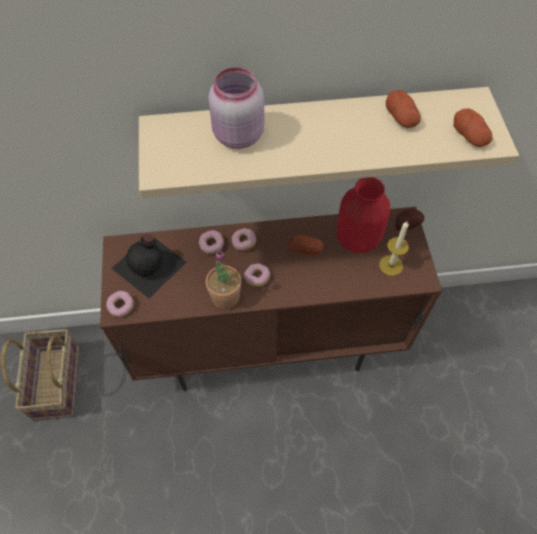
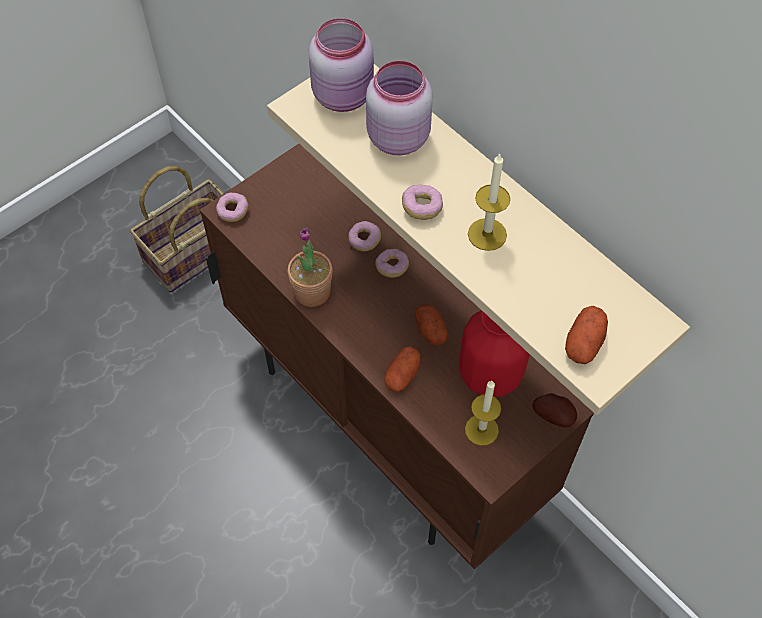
camera: 55 degrees right, 0 degrees up
(150, 265) = (298, 203): black bottle -> none
(174, 143) = (344, 95): none -> pink jar
(257, 278) = (357, 306): donut -> donut (422, 207)
(354, 135) = (487, 234): none -> candle
(401, 117) = (553, 263): potato -> potato (402, 375)

